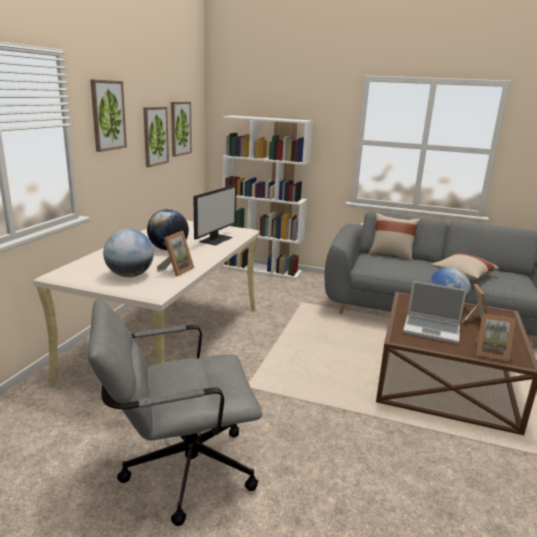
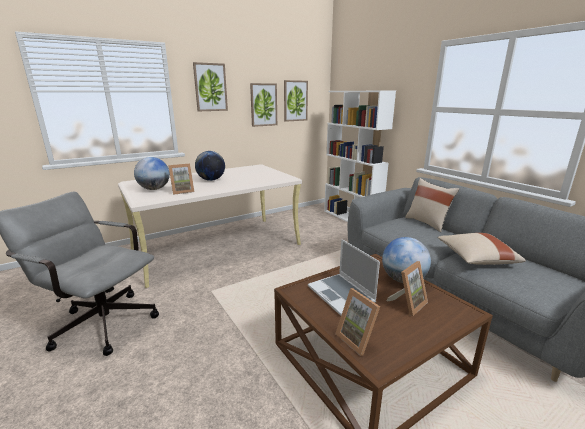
camera: 40 degrees right, 0 degrees up
(215, 239) = (253, 179): monitor -> none

